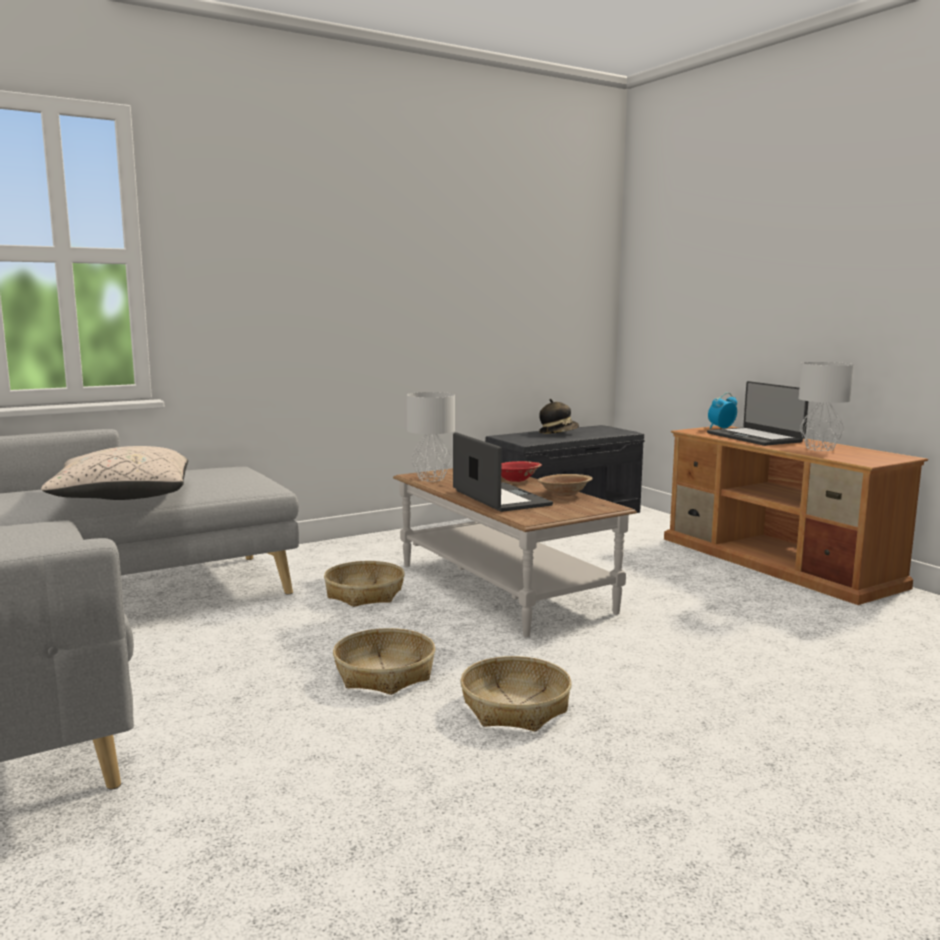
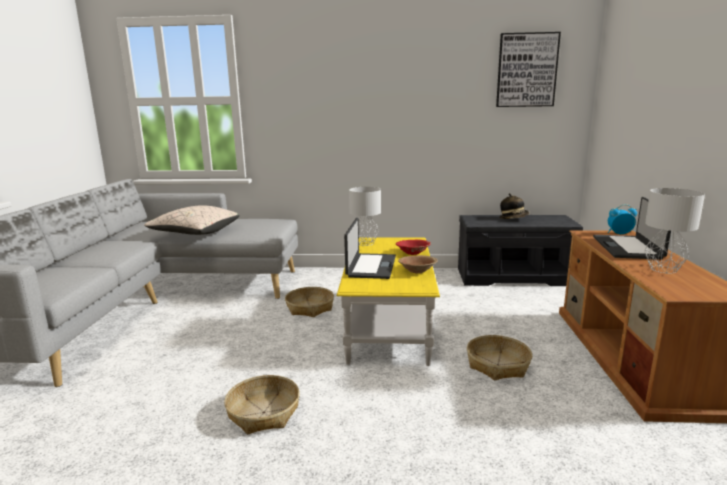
camera: 35 degrees right, 5 degrees up
(384, 674) = (240, 364): basket -> basket (497, 365)
(503, 587) = (388, 324): brown coffee table -> yellow coffee table
(552, 235) = (526, 70): none -> picture

